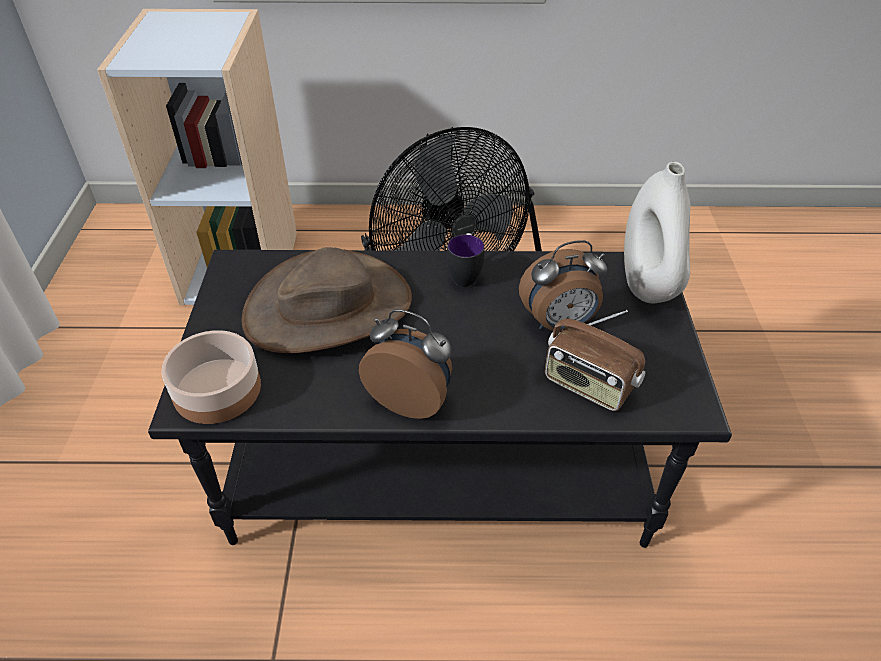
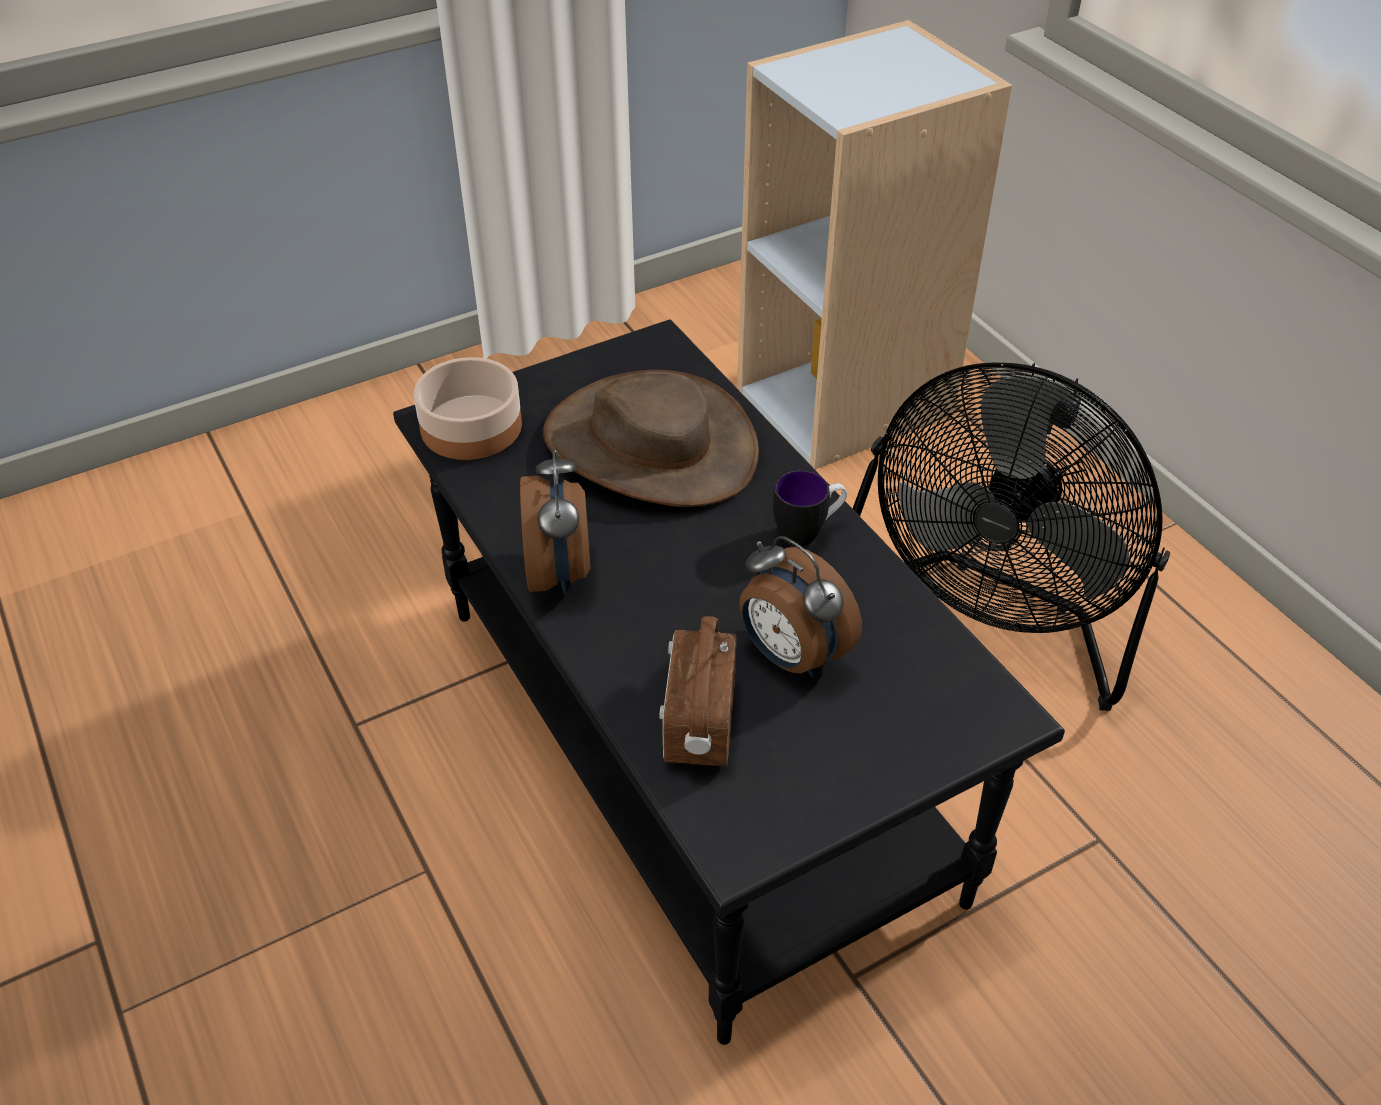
camera: 60 degrees right, 0 degrees up
(647, 284) = (957, 725): white vase -> none

